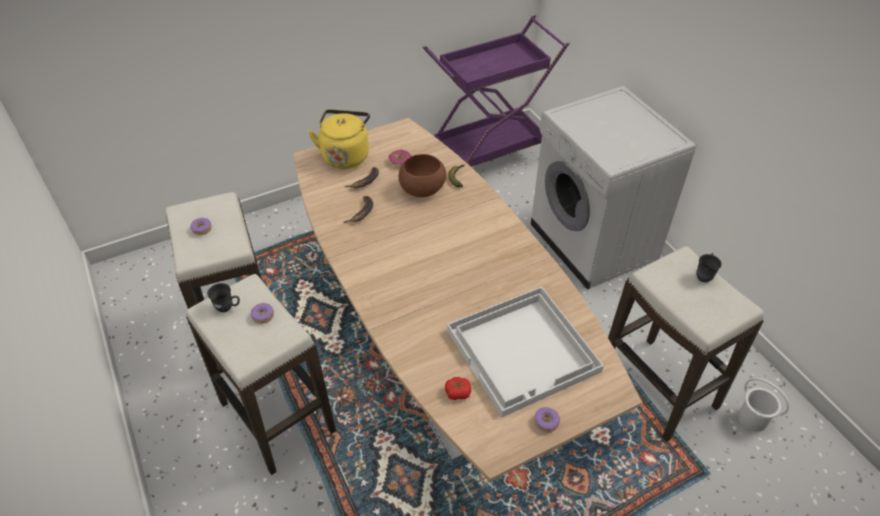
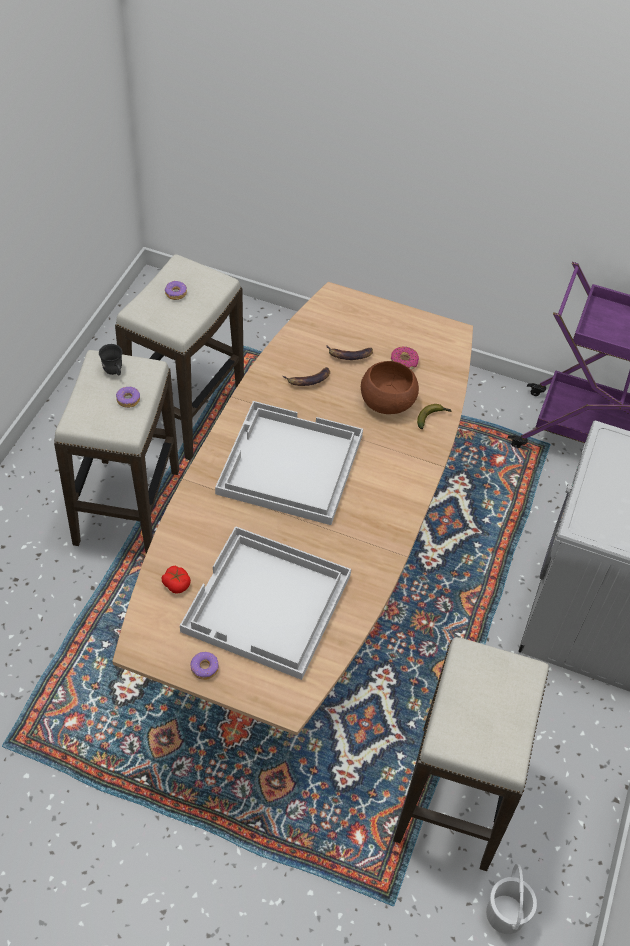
camera: 45 degrees right, 5 degrees up
(345, 155) = (367, 318): yellow kettle -> none
(420, 266) = (288, 465): none -> white tray
(704, 274) = (520, 701): grey mug -> none

